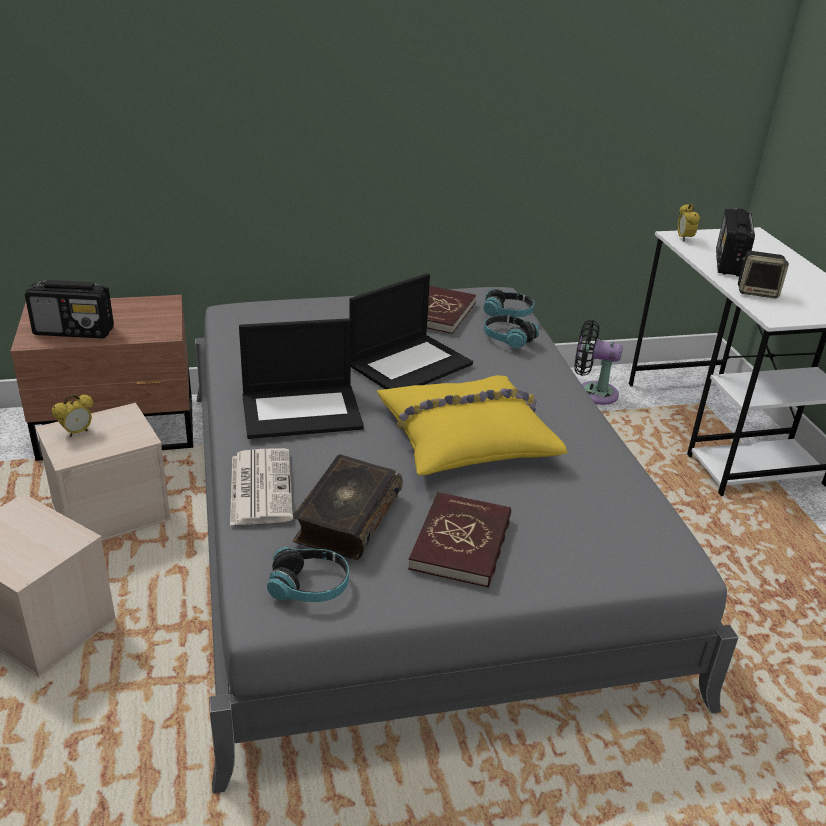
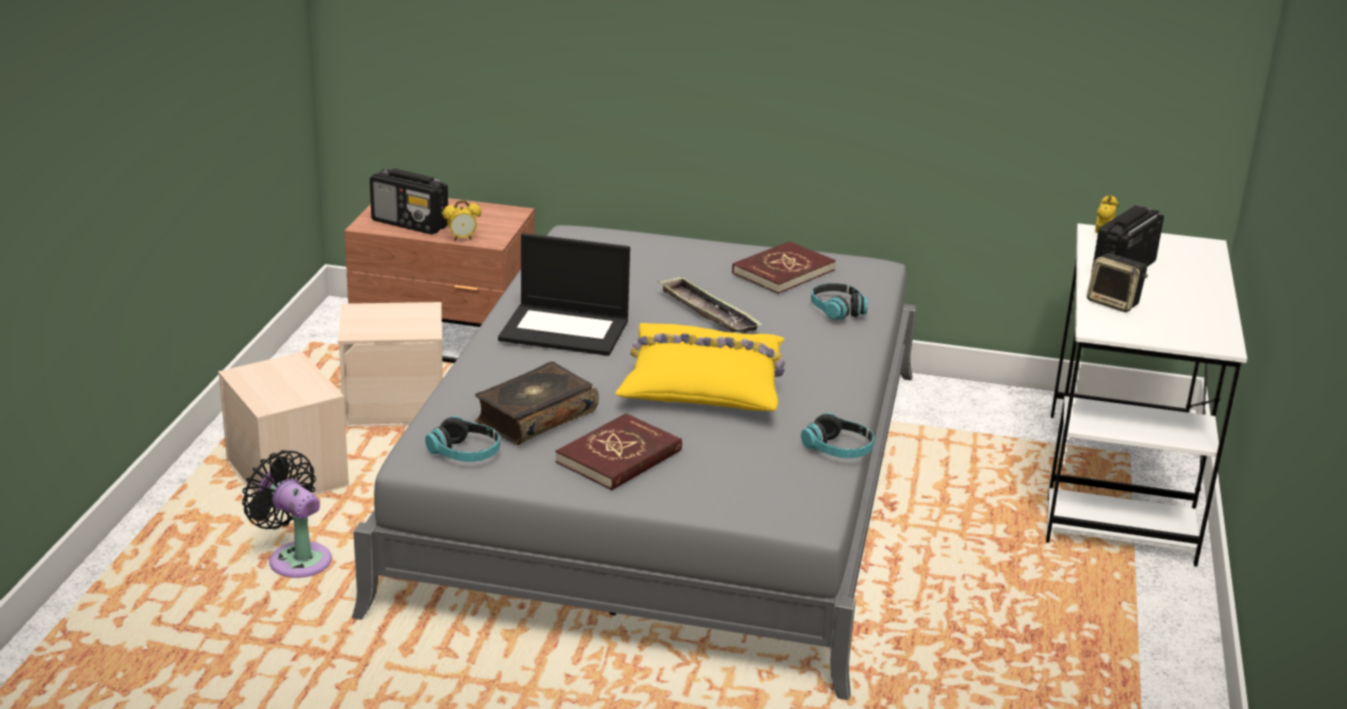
camera: 25 degrees right, 5 degrees down
(77, 432) = (374, 315): alarm clock -> alarm clock (462, 238)
(260, 486) = (481, 378): newspaper -> none
(411, 364) = (708, 312): laptop -> tray
(508, 313) = (862, 286): headphones -> headphones (838, 449)
(592, 392) = (994, 413): black fan -> black fan (296, 558)

